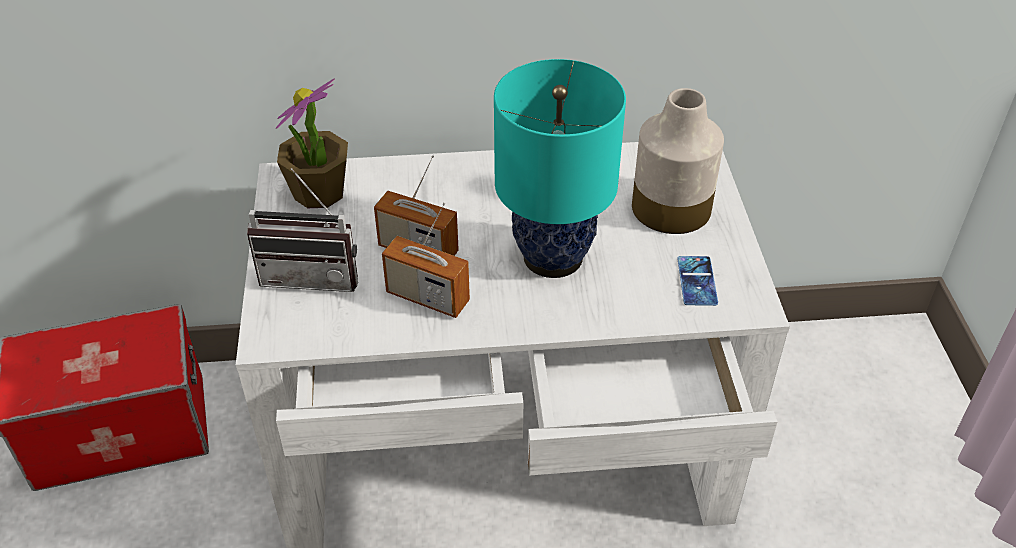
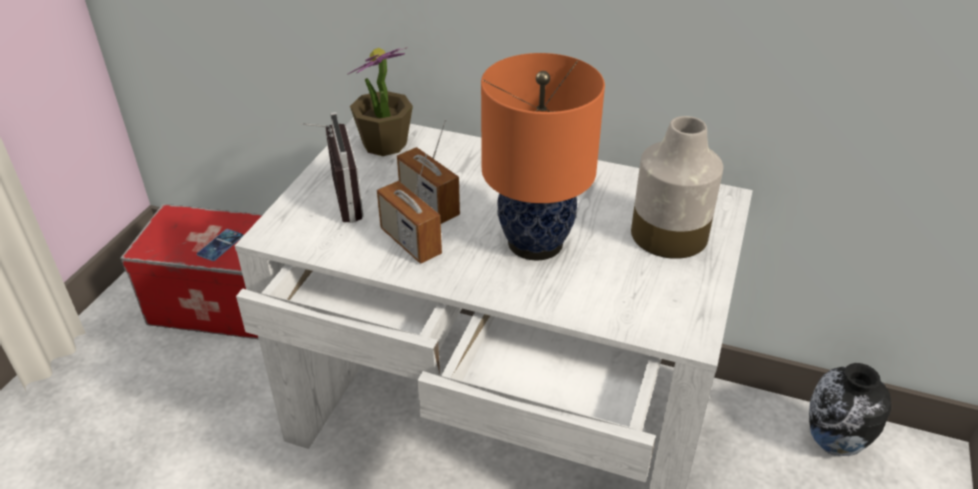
camera: 25 degrees right, 5 degrees down
(313, 275) = (336, 200): radio -> radio turned 135 degrees counterclockwise
(553, 257) = (535, 243): turquoise table lamp -> orange table lamp
(697, 281) = (651, 300): phone -> phone (220, 245)
(821, 356) = (833, 445): none -> vase

